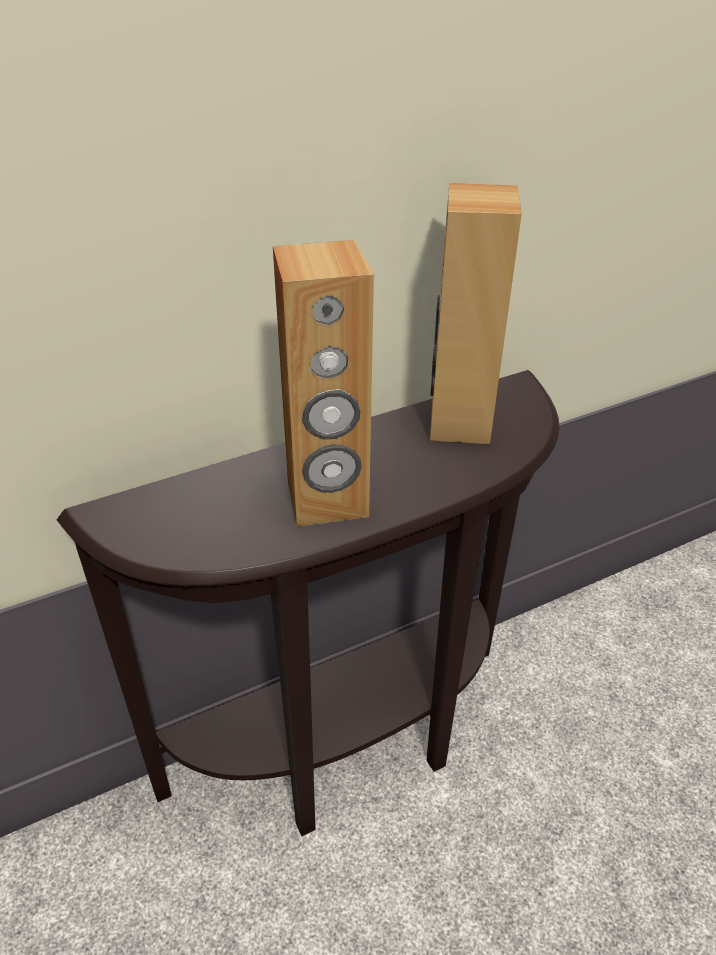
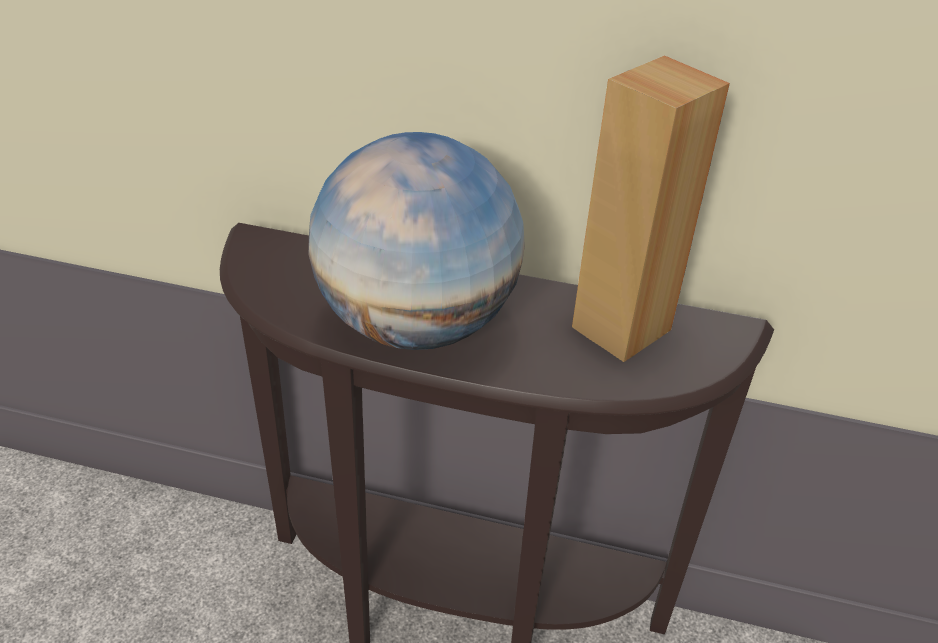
camera: 40 degrees right, 0 degrees up
(327, 501) = (417, 324): brown speaker -> globe

